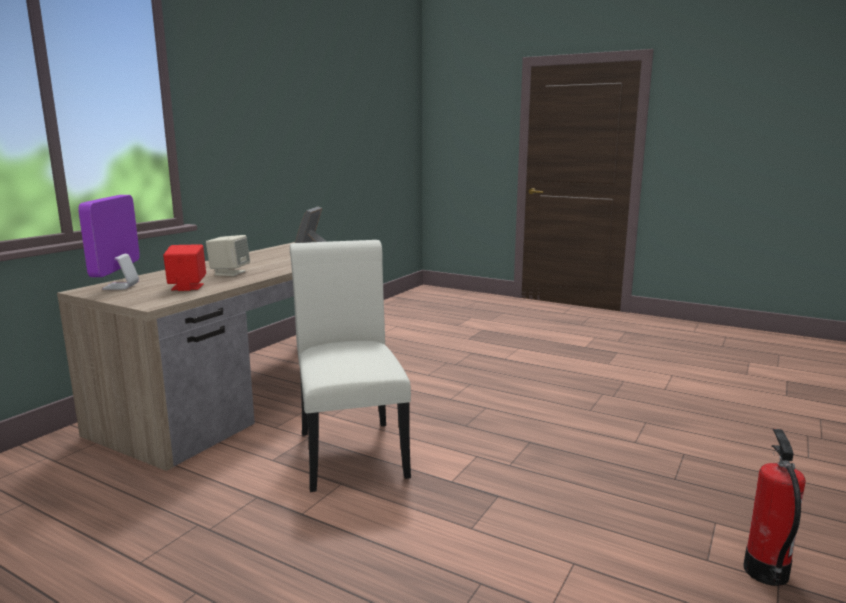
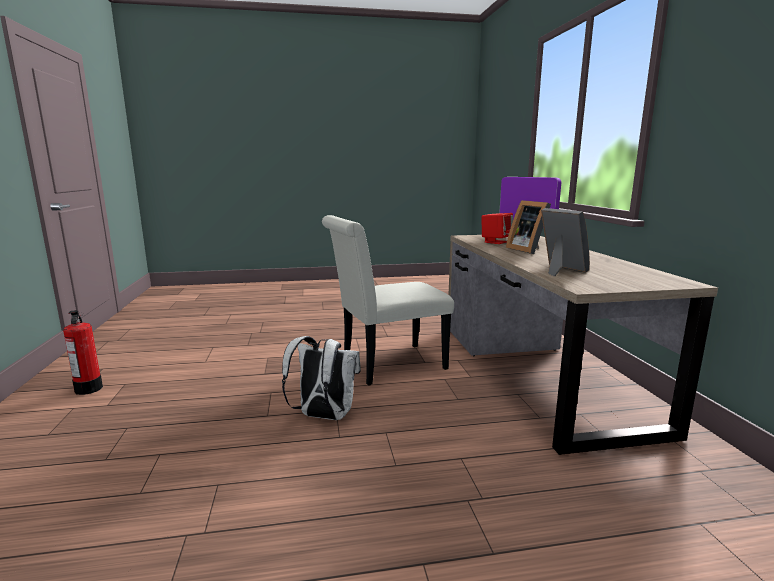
camera: 140 degrees right, 0 degrees up
(229, 273) = (528, 250): beige speaker -> picture frame
(350, 449) = (387, 365): white chair -> white chair turned 120 degrees clockwise
(481, 424) = (323, 416): none -> white backpack

